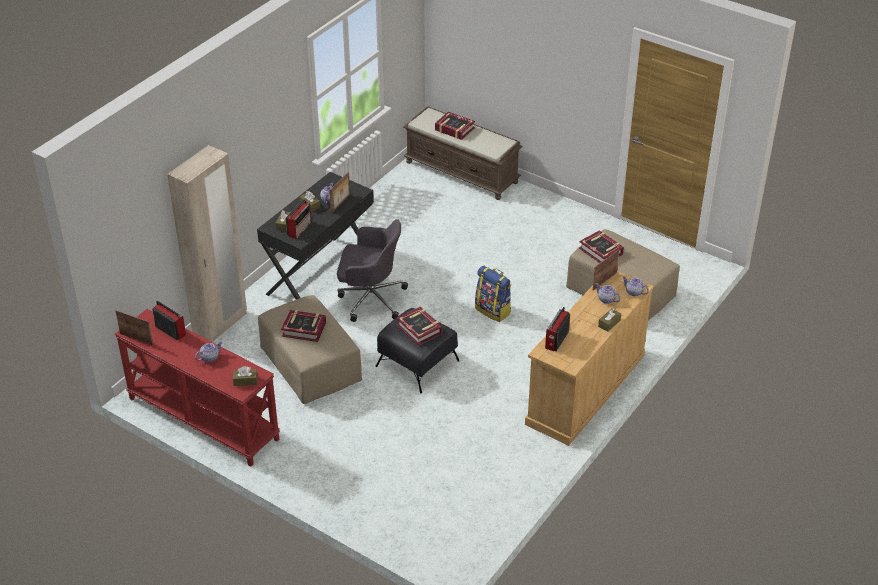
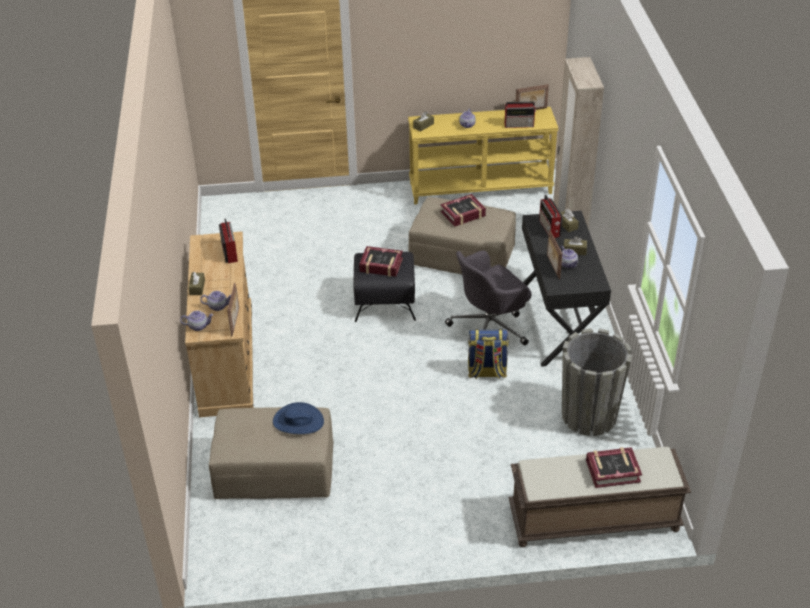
camera: 140 degrees right, 0 degrees up
(202, 419) = (480, 187): red console table -> yellow console table
(388, 215) = (589, 415): none -> grey planter
(493, 310) = (375, 379): backpack -> backpack (486, 372)
(601, 251) = (298, 421): book -> blue hat

